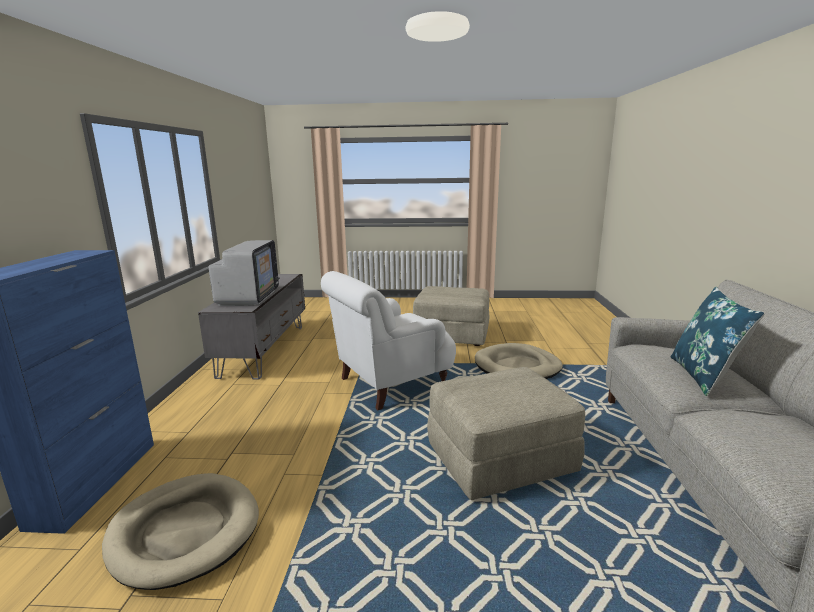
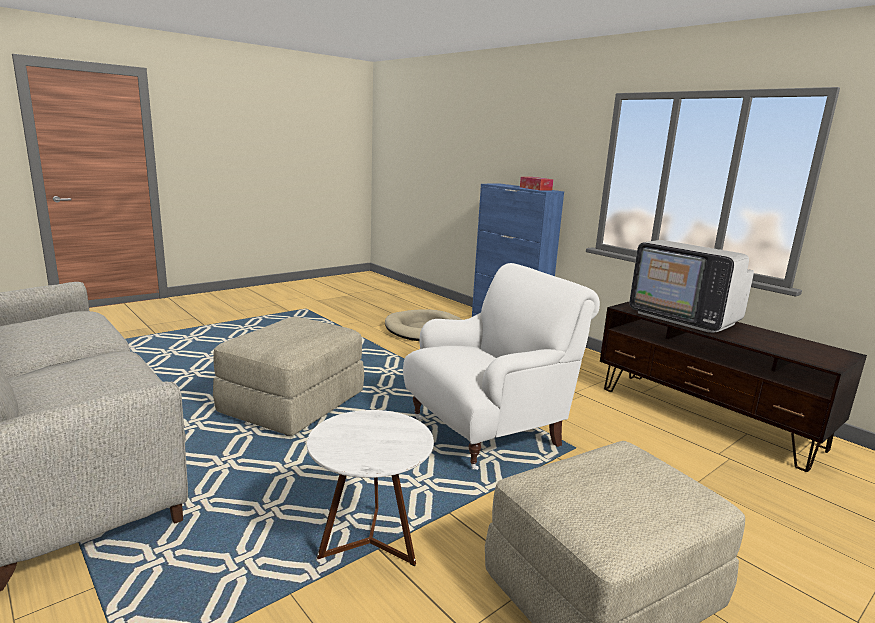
camera: 135 degrees right, 0 degrees up
(61, 257) = (535, 188): none -> tissue box
(265, 349) = (706, 417): grey tv stand -> brown tv stand
(389, 384) = (488, 431): white armchair -> white armchair turned 45 degrees clockwise
(517, 367) = (369, 543): beige dog bed -> white side table
(704, 376) = (70, 374): blue pillow -> none

